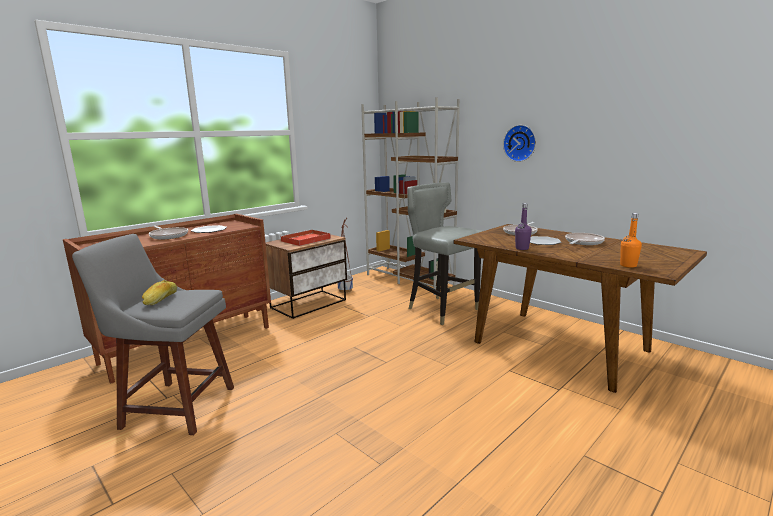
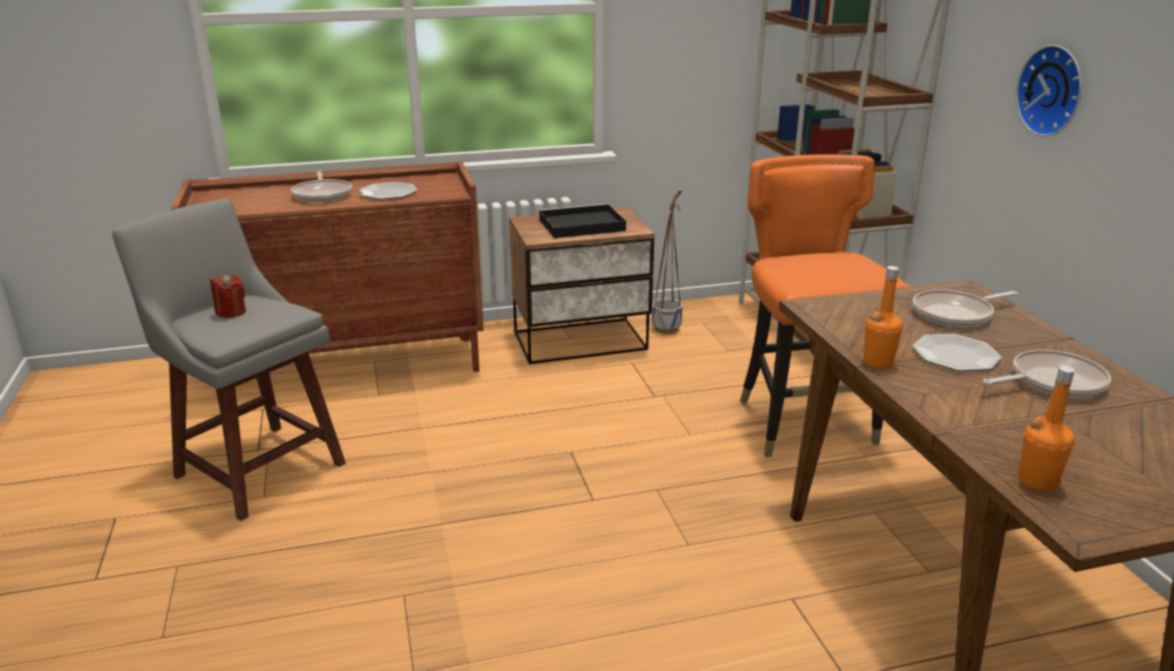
camera: 30 degrees right, 10 degrees up
(161, 299) = (231, 312): bread -> red candle
(305, 240) = (580, 225): red tray -> black tray
(443, 310) = (803, 425): grey chair -> orange chair
(522, 248) = (878, 363): purple bottle -> orange bottle

